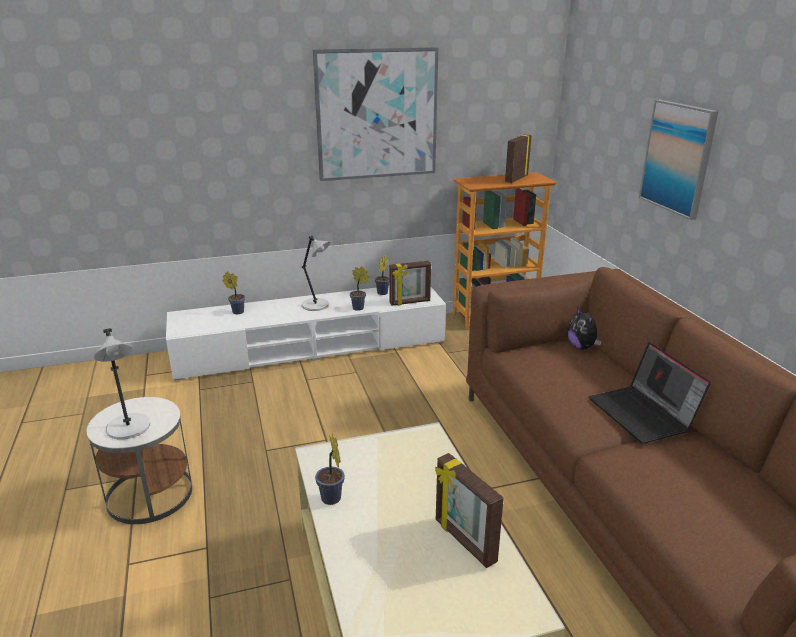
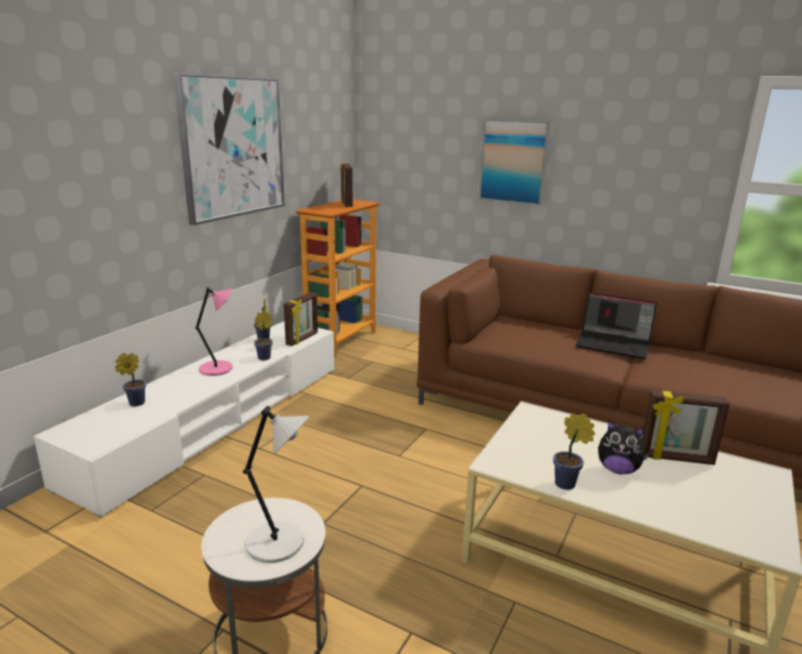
camera: 45 degrees left, 5 degrees down
(317, 305) = (218, 368): grey table lamp -> pink table lamp
(582, 347) = (510, 320): plush toy -> plush toy (618, 470)

